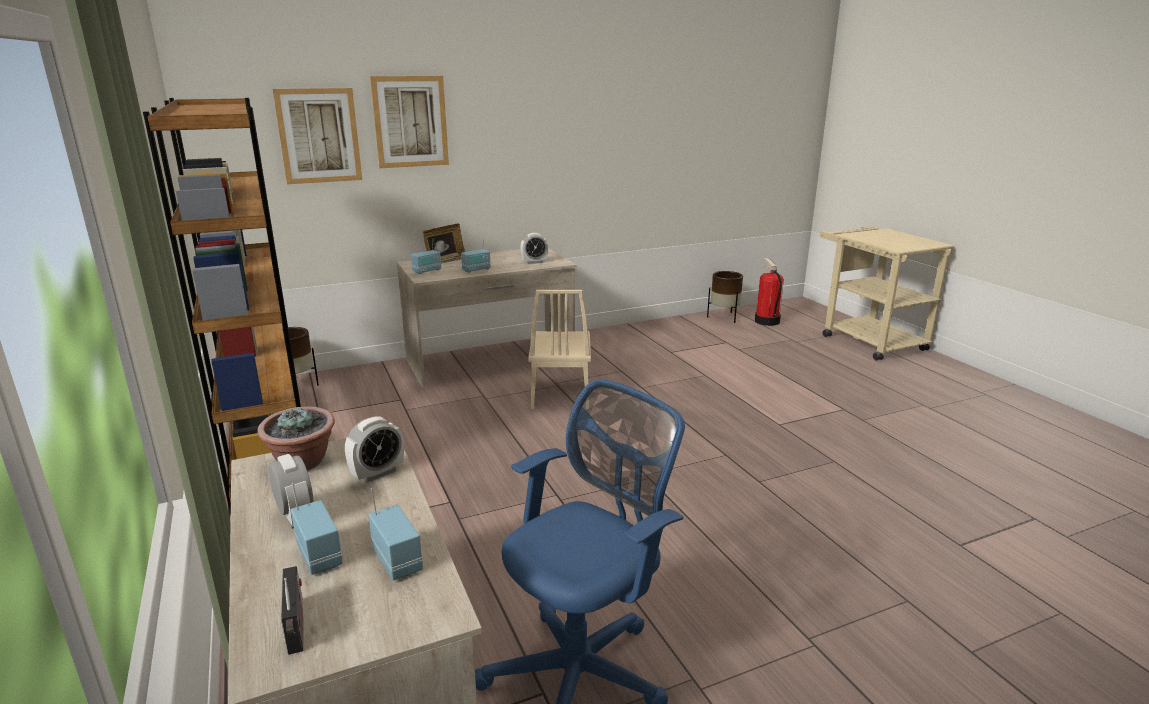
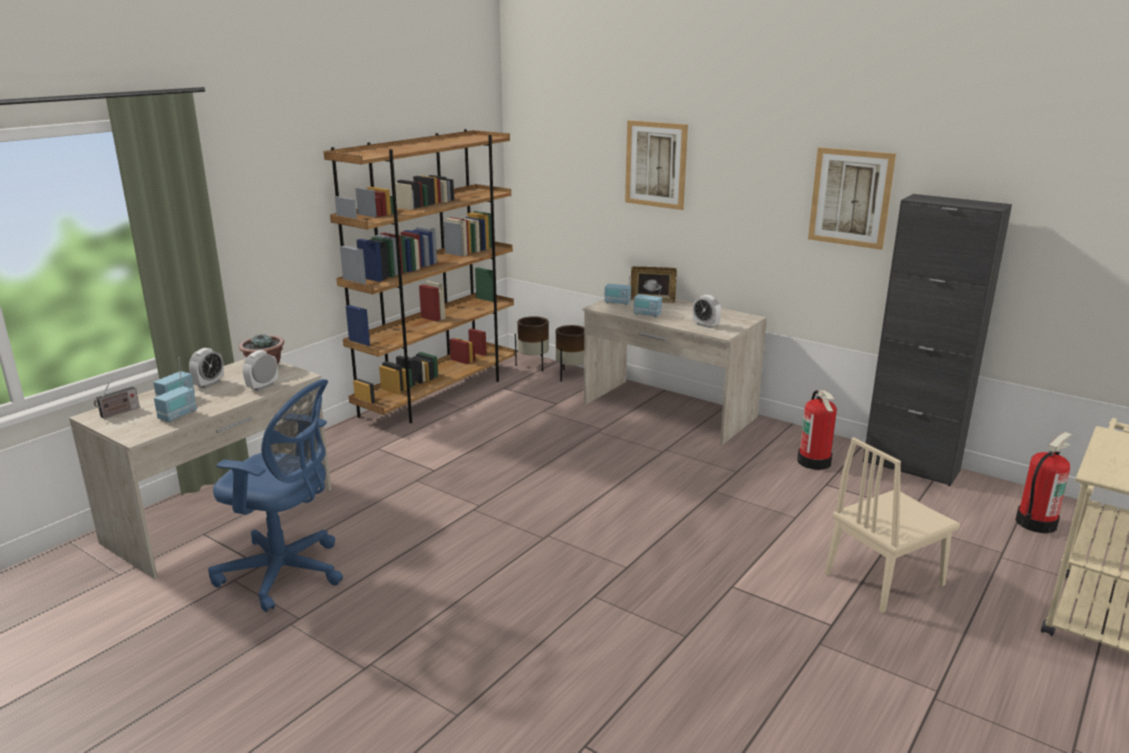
camera: 60 degrees right, 0 degrees up
(319, 136) = (586, 167): picture -> picture (850, 198)
(377, 473) = (263, 386): alarm clock -> alarm clock turned 105 degrees clockwise
(560, 394) = (647, 458): beige chair -> beige chair (884, 579)
(636, 344) = (814, 462): none -> fire extinguisher
(673, 323) = (910, 466): none -> black cabinet
(724, 317) = (991, 491): brown planter -> brown planter (571, 375)

